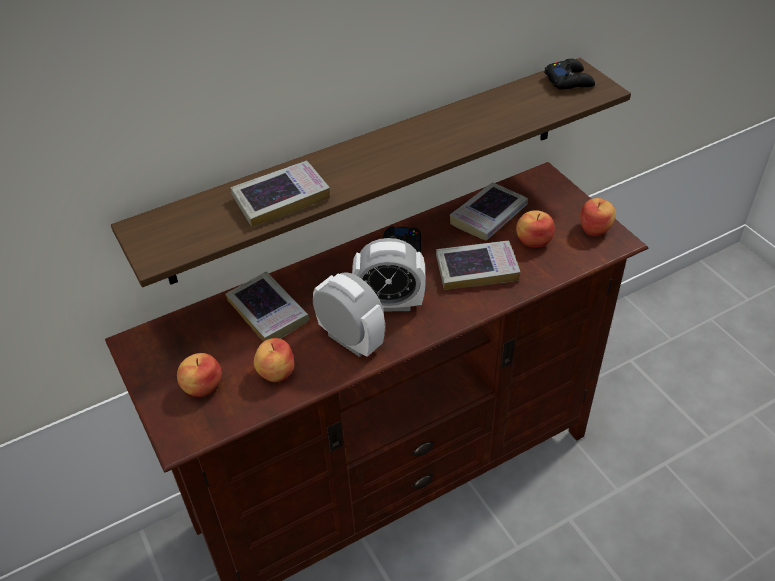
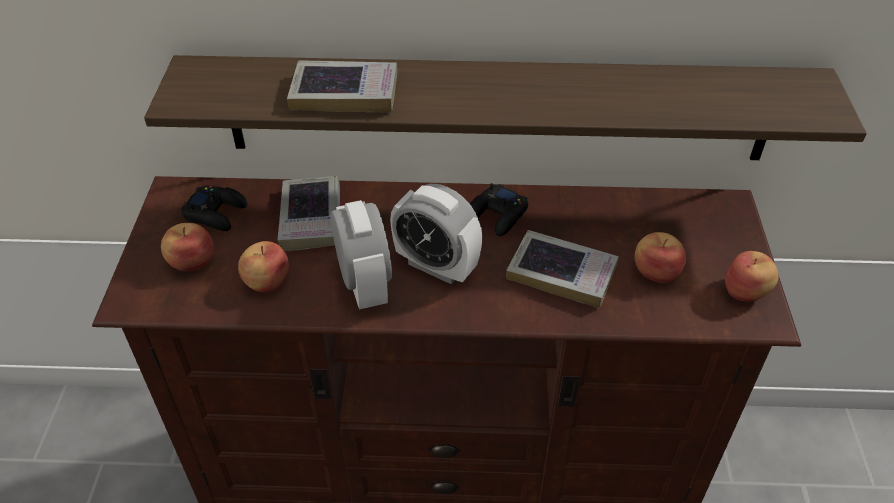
camera: 30 degrees right, 0 degrees up
(488, 216) = (625, 221): book -> none
(569, 80) = (792, 89): black game controller -> black game controller (216, 213)

